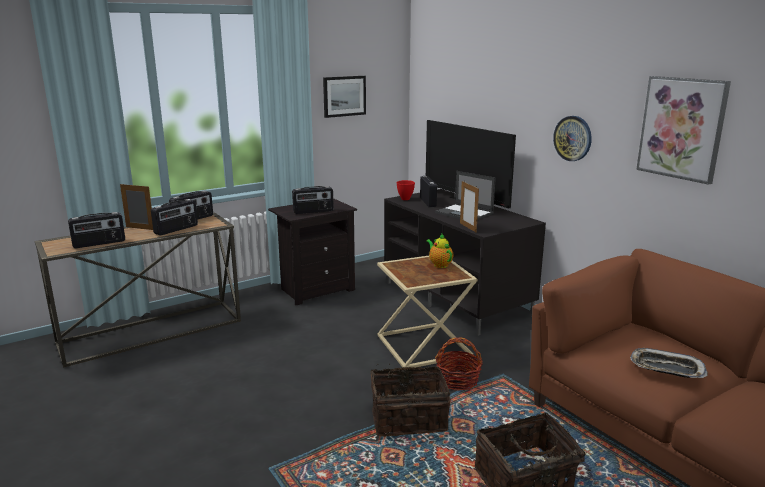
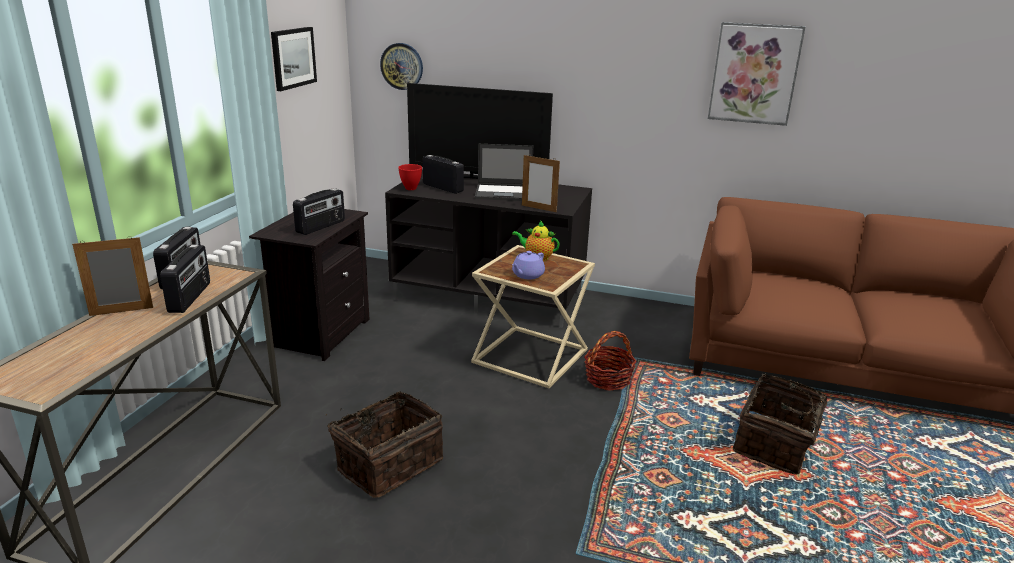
camera: 40 degrees left, 5 degrees up
(99, 243) = (101, 354): radio -> none
(408, 418) = (620, 435): basket -> basket (388, 463)
(410, 273) = (527, 275): none -> purple teapot
(573, 138) = (623, 92): wall clock -> wall clock (402, 66)
(666, 368) = (822, 300): tray -> none

